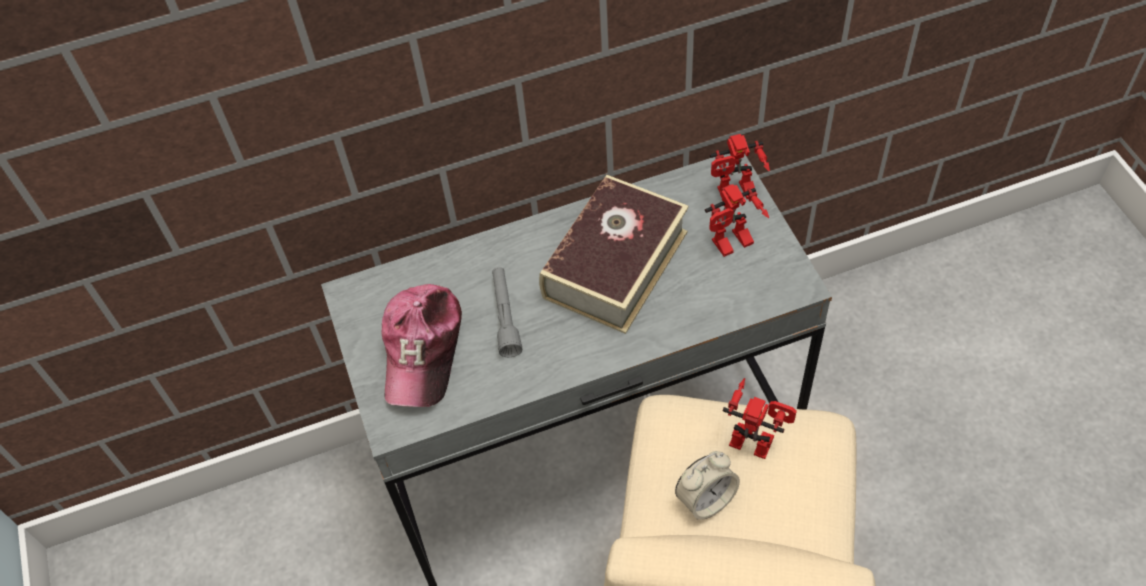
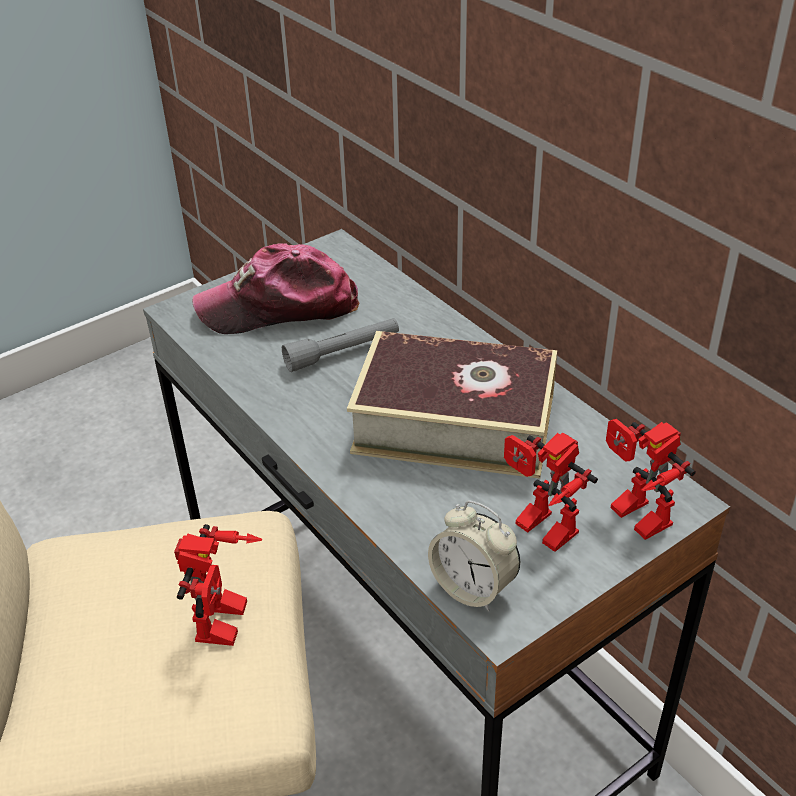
camera: 70 degrees right, 15 degrees down
(706, 500) = (124, 589): alarm clock -> alarm clock (473, 587)

